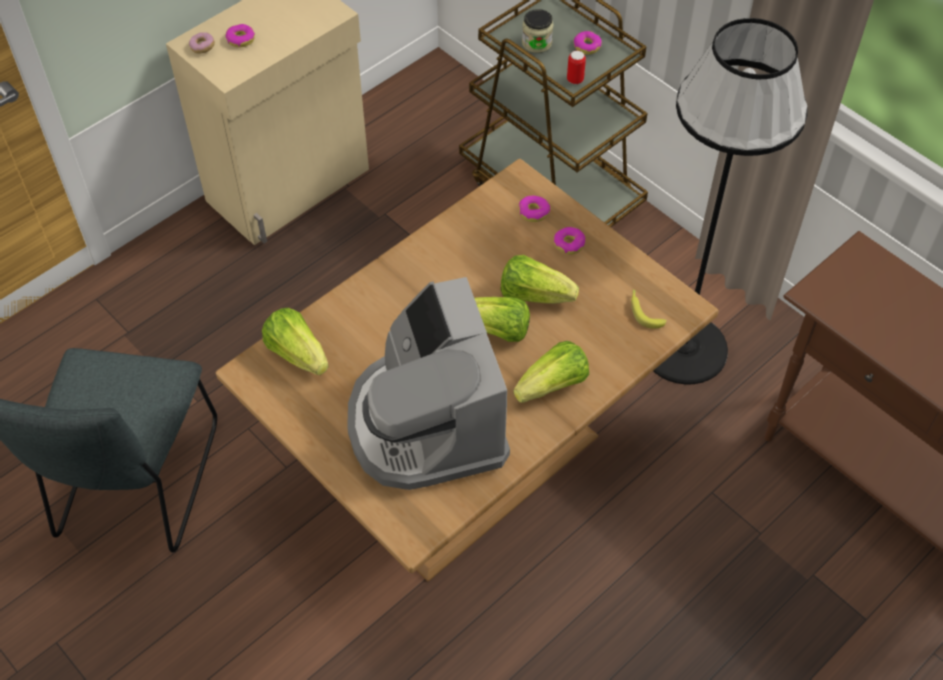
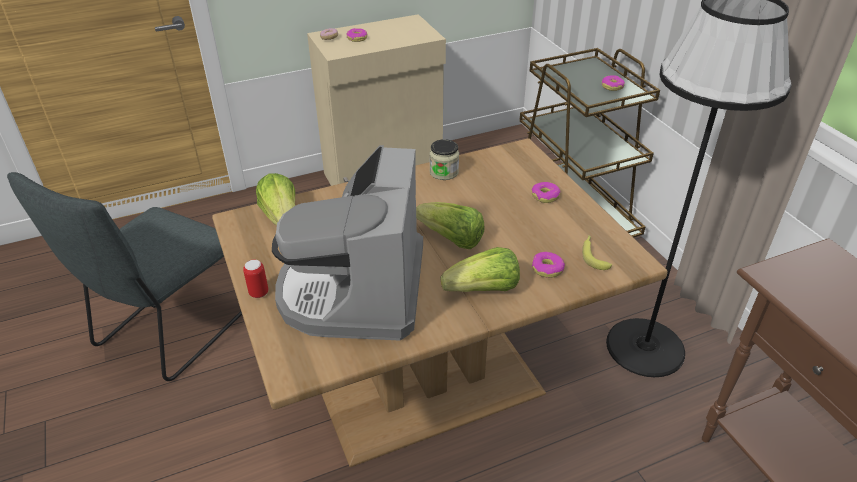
camera: 20 degrees right, 15 degrees down
(534, 212) = (524, 171): donut -> donut (547, 269)
(534, 295) = (498, 222): lettuce -> none
(536, 43) = (573, 79): jar -> jar (444, 172)
(575, 80) = (594, 102): can -> can (259, 293)

